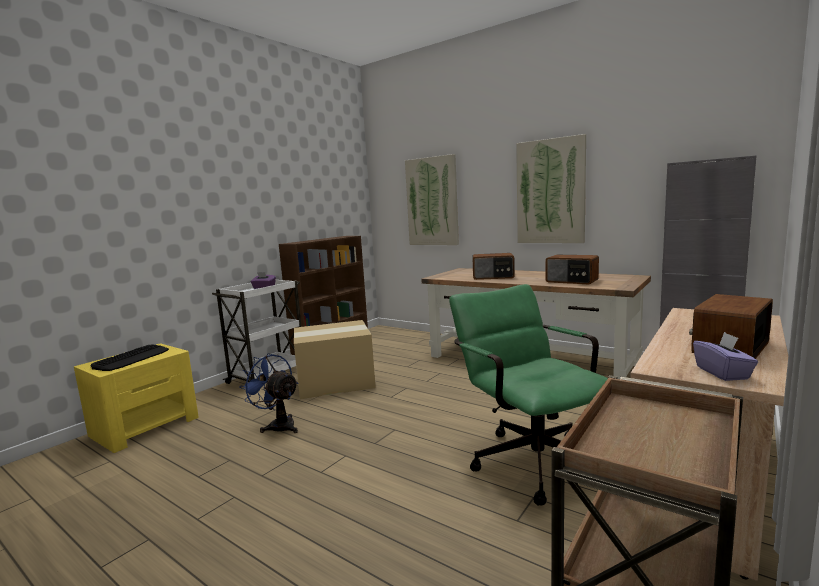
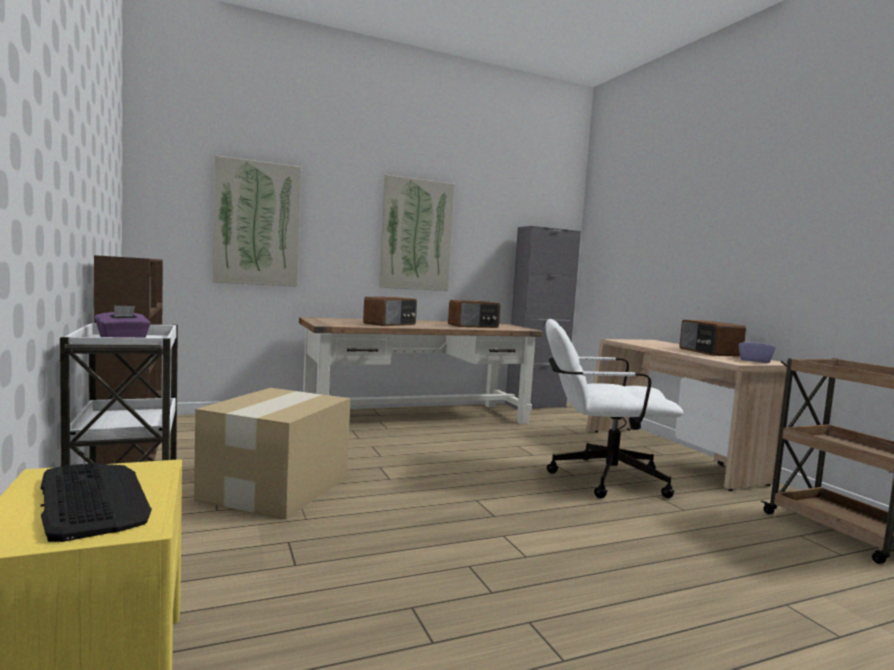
camera: 60 degrees left, 5 degrees down
(278, 425) = (352, 551): blue fan -> none
(529, 457) = (597, 477): green office chair -> white office chair

